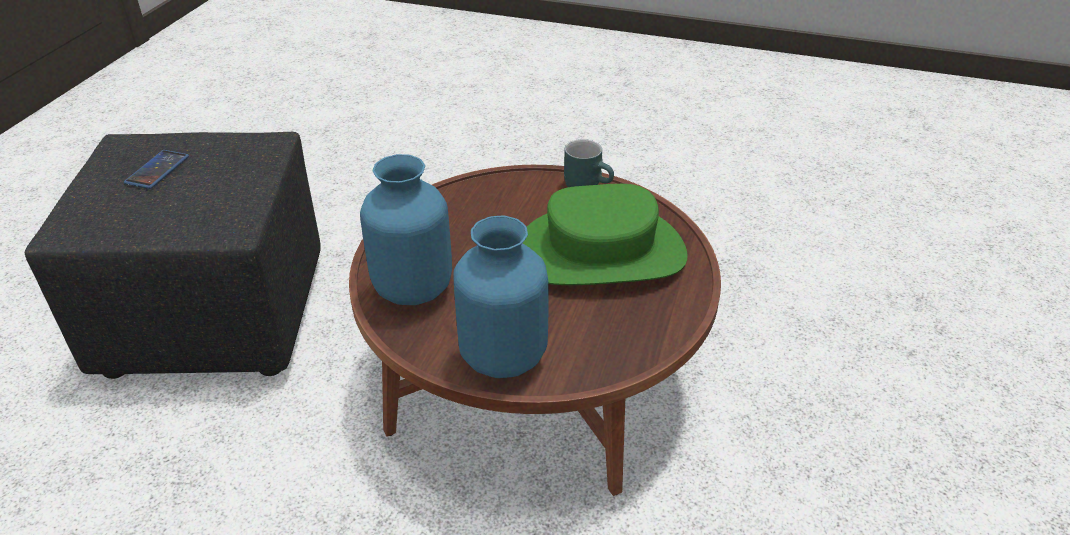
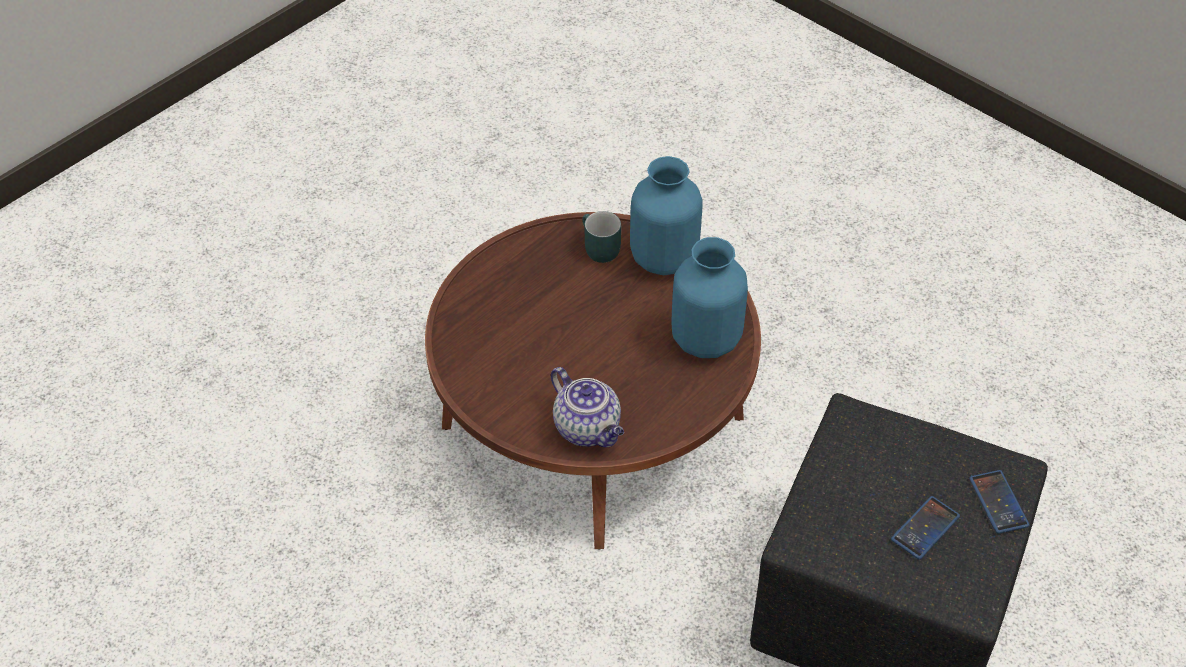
camera: 155 degrees left, 10 degrees up
(84, 201) = (998, 502): none -> phone
(486, 192) = (588, 429): none -> teapot
(588, 184) = (484, 403): turquoise mug -> turquoise mug (597, 249)
(600, 254) = (532, 321): green hat -> none

